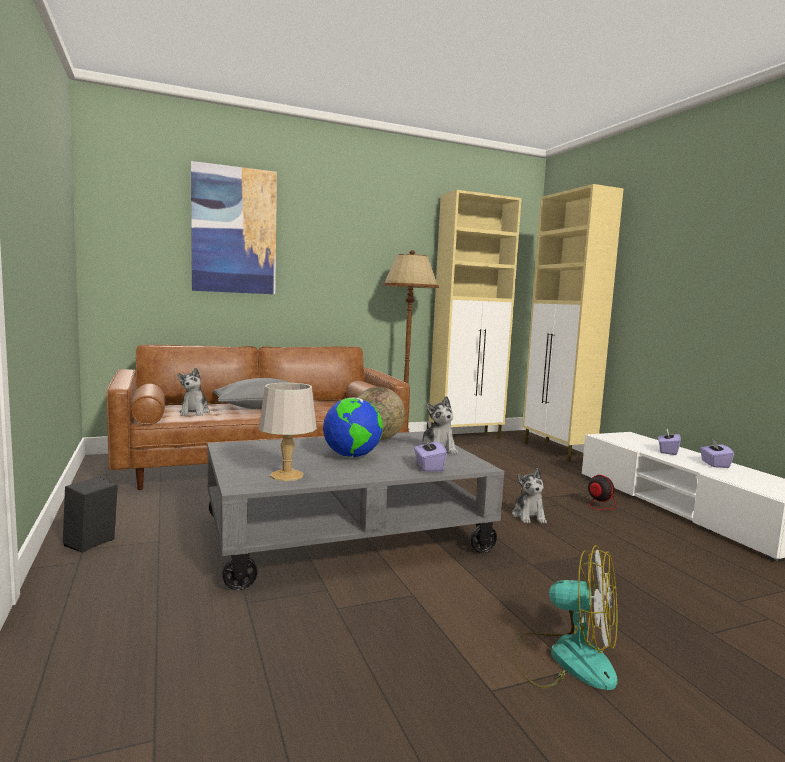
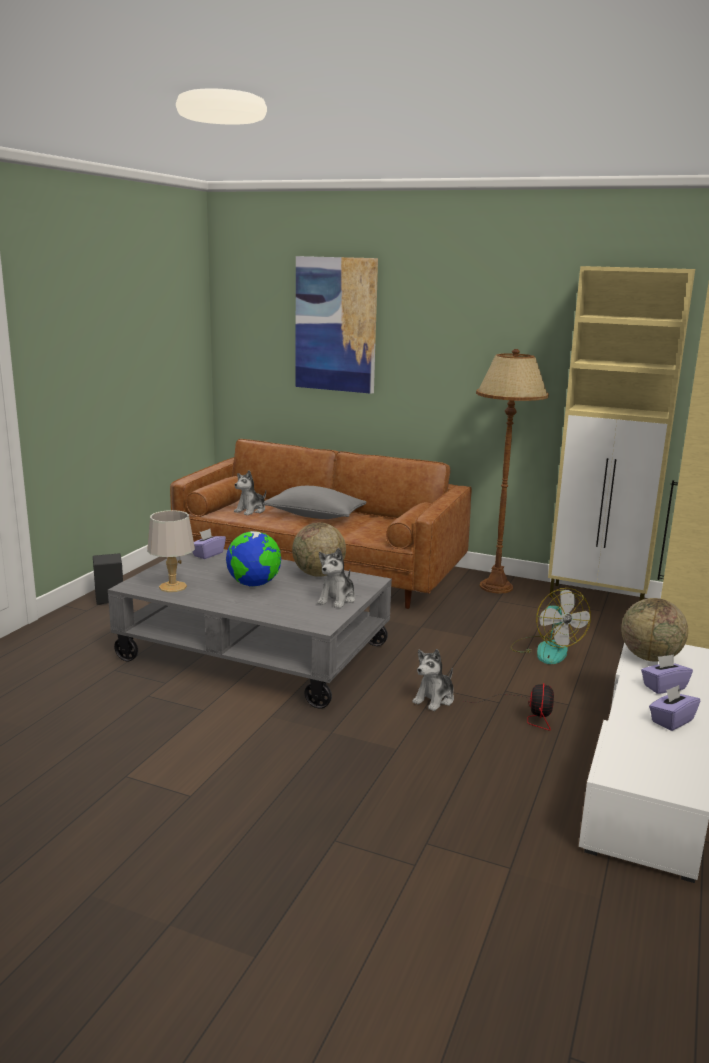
camera: 45 degrees right, 10 degrees up
(428, 467) = (280, 612): purple tissue box -> purple tissue box (208, 554)
(566, 659) = (199, 789): fan -> fan (546, 650)
(625, 441) = (650, 657): none -> globe

